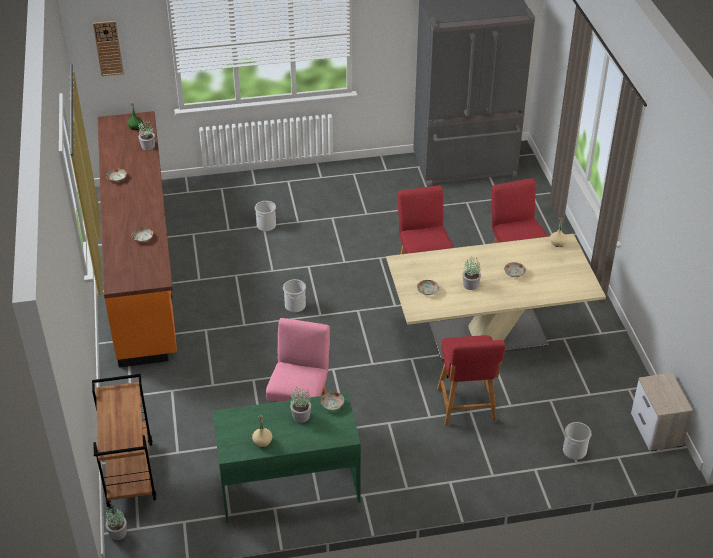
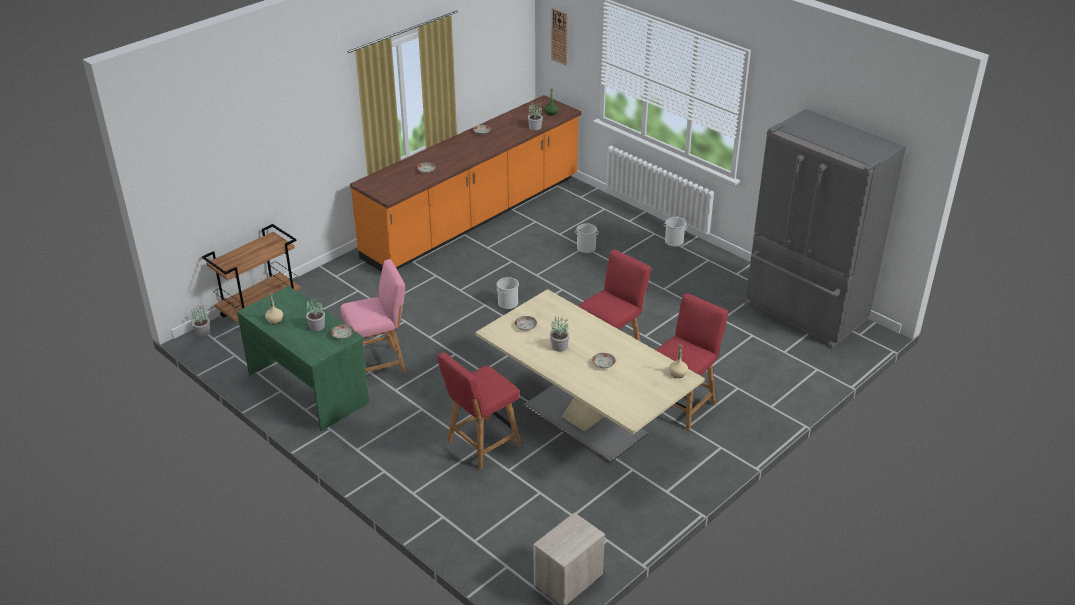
camera: 55 degrees right, 5 degrees down
(574, 451) = (488, 533): bucket -> bucket (673, 242)

